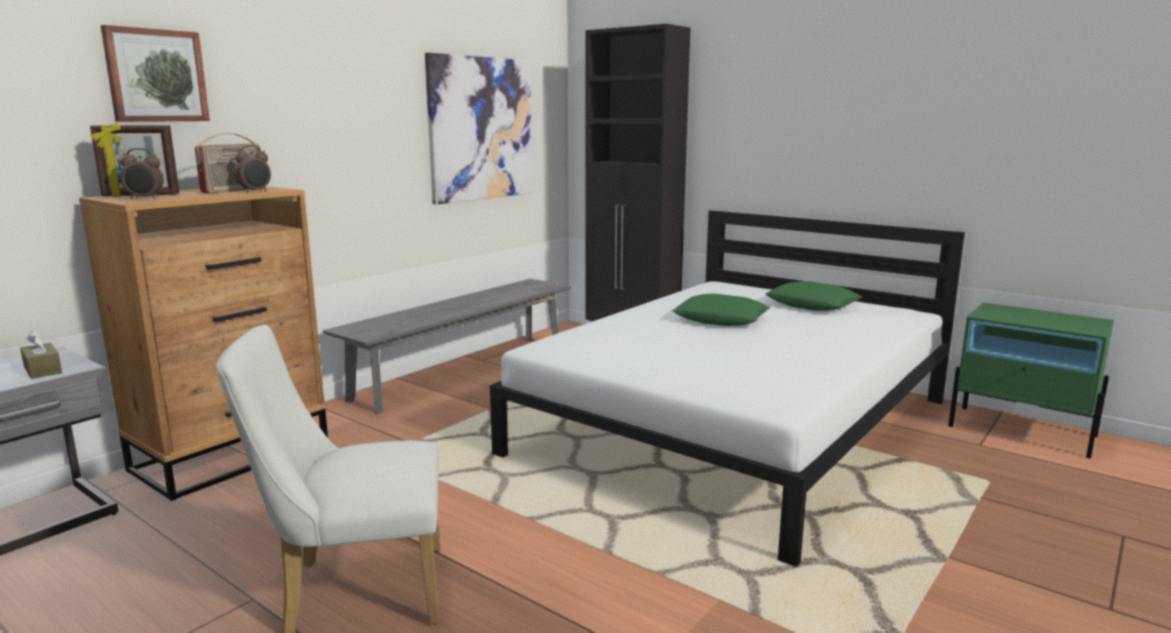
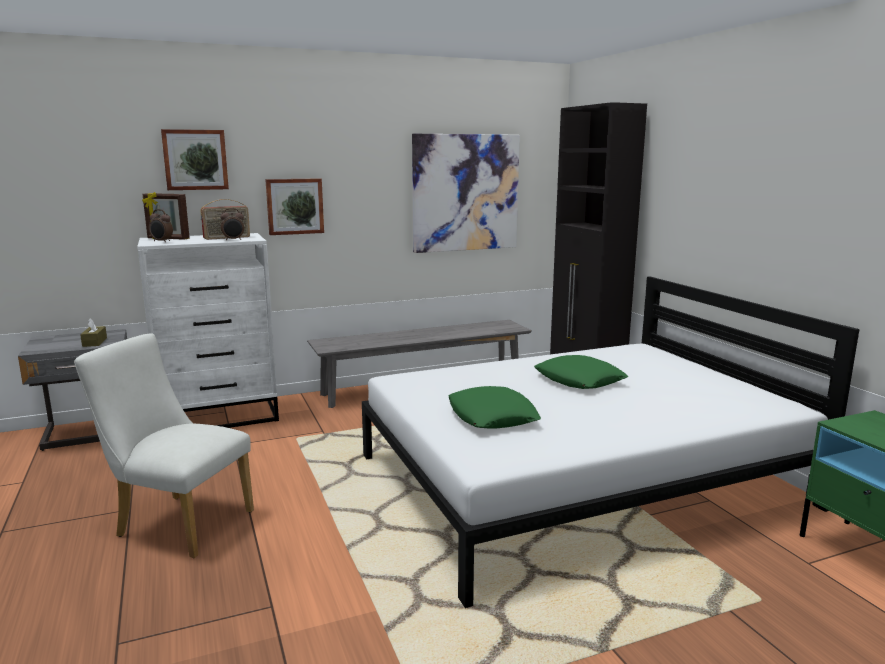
camera: 30 degrees right, 0 degrees up
(233, 455) = (220, 417): brown dresser -> white dresser
(295, 146) = (295, 206): none -> picture
(812, 304) = (695, 381): green pillow -> green pillow (492, 416)

